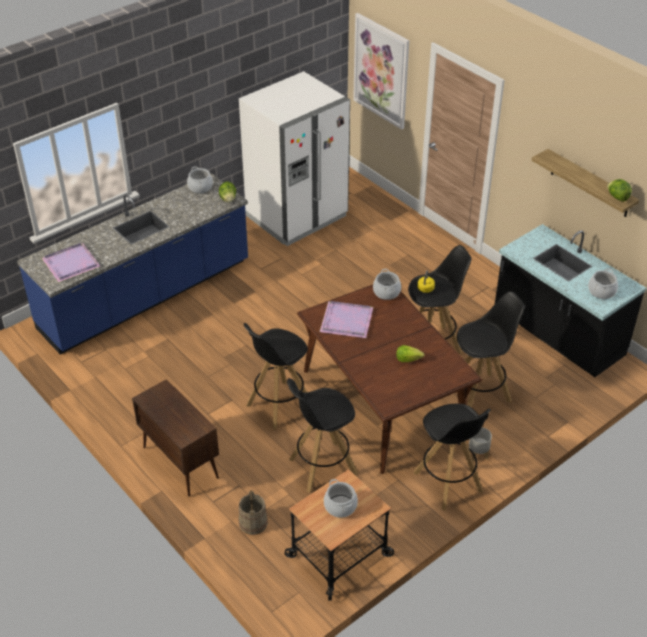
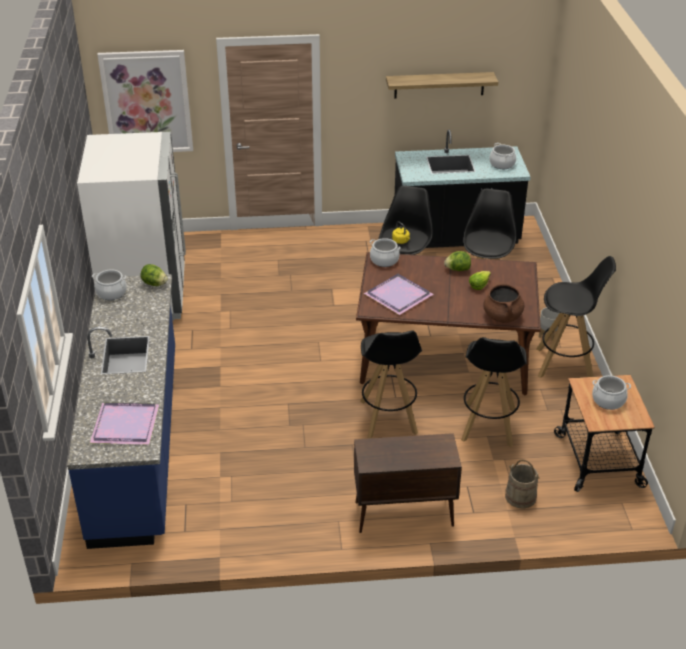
camera: 55 degrees left, 5 degrees down
(378, 390) = (502, 316): none -> brown cooking pot
(617, 197) = (481, 77): lettuce -> lettuce (457, 269)

